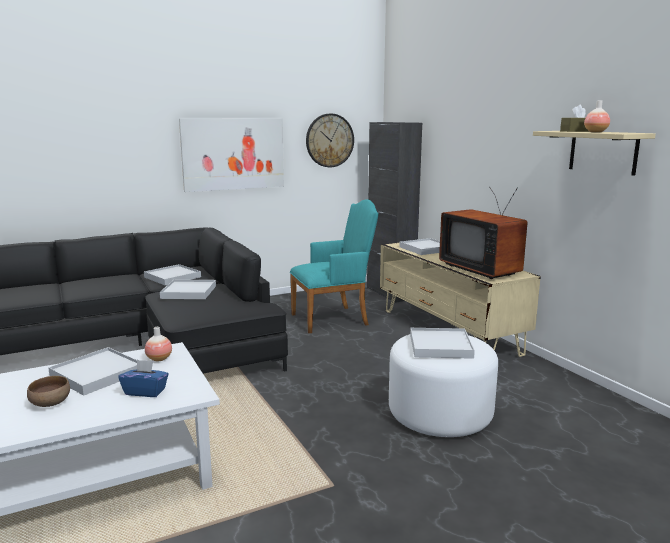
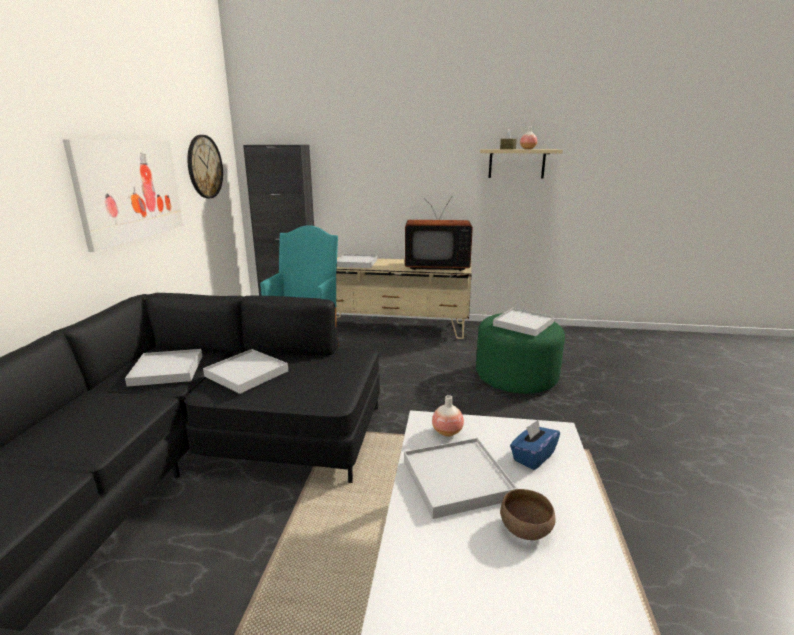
camera: 55 degrees left, 5 degrees up
(439, 413) = (516, 377): white ottoman -> green ottoman

